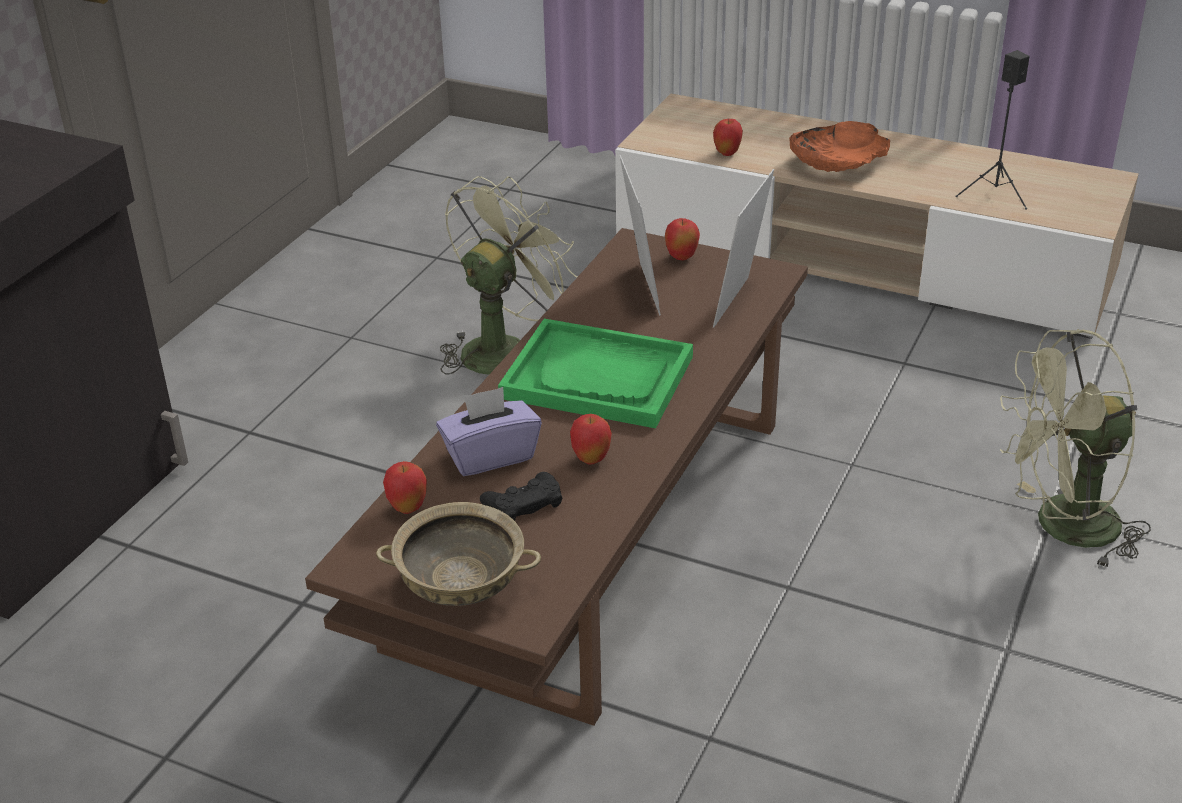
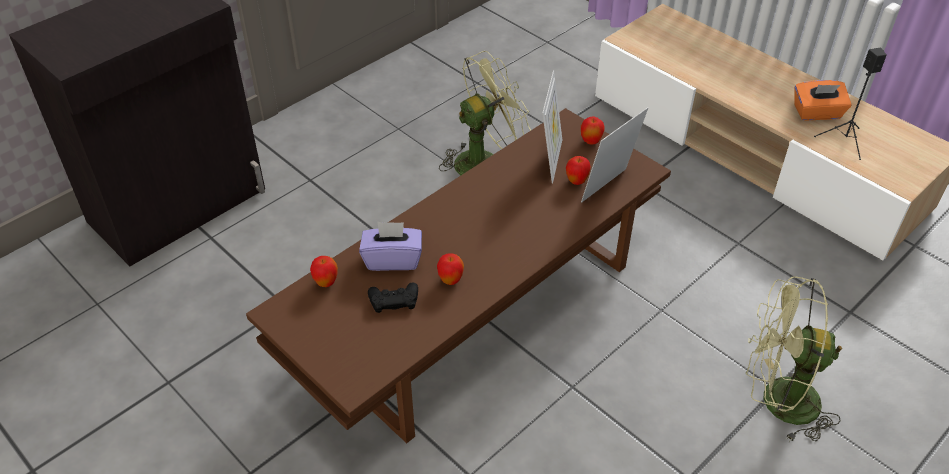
camera: 20 degrees right, 10 degrees up
(462, 584) = (328, 347): beige bowl -> none
(598, 377) = (487, 220): green tray -> none
(727, 153) = (673, 62): apple -> apple (576, 181)
(838, 163) = (746, 88): orange bowl -> none
(943, 171) = (817, 113): none -> orange tissue box

